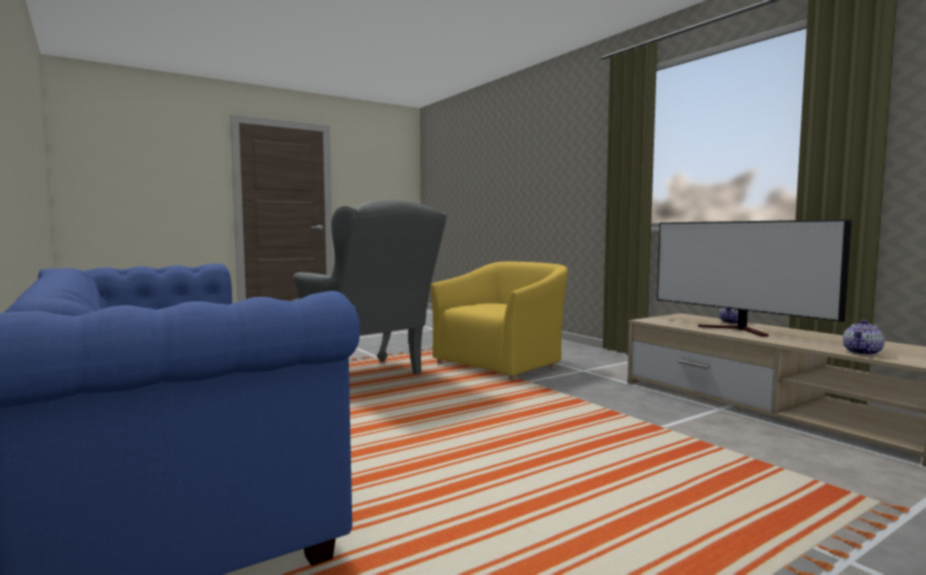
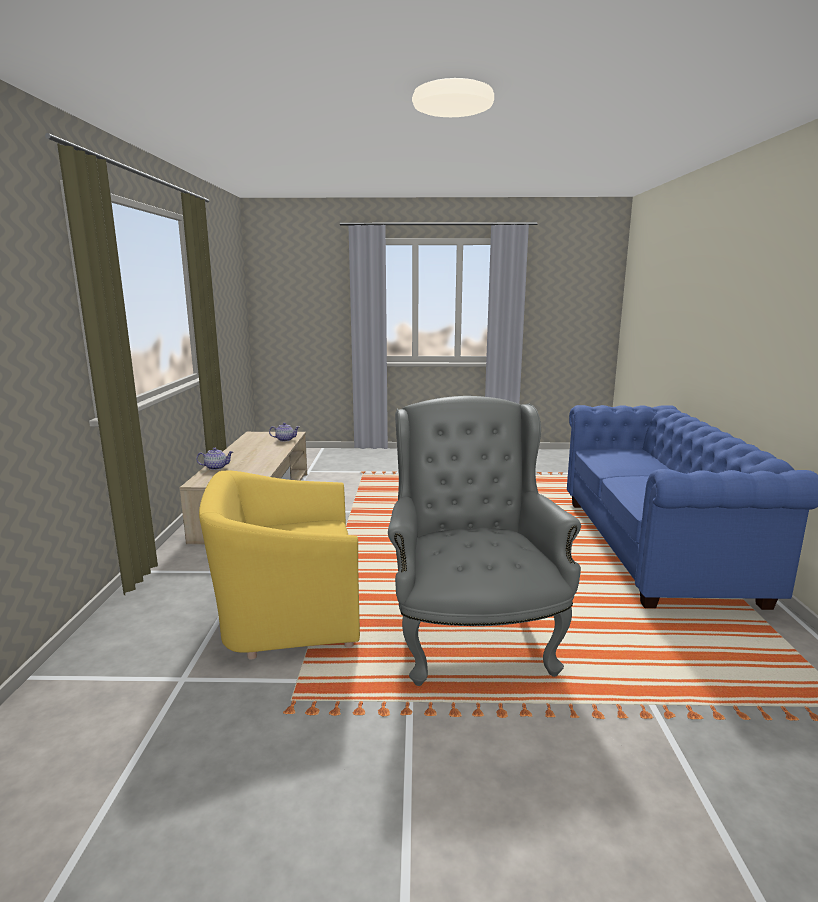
camera: 145 degrees left, 10 degrees up
(739, 330) = (255, 461): television -> none

